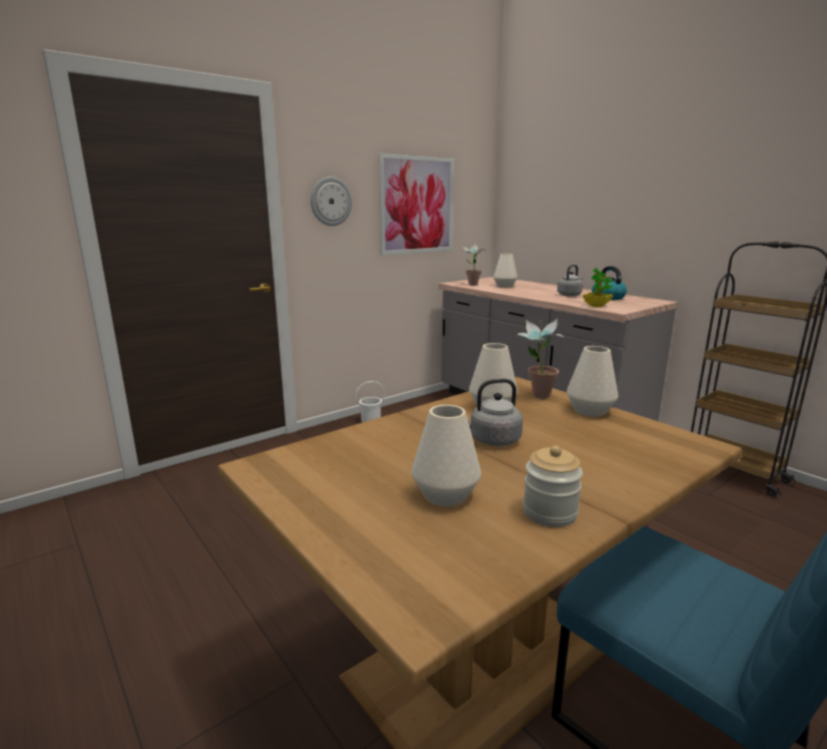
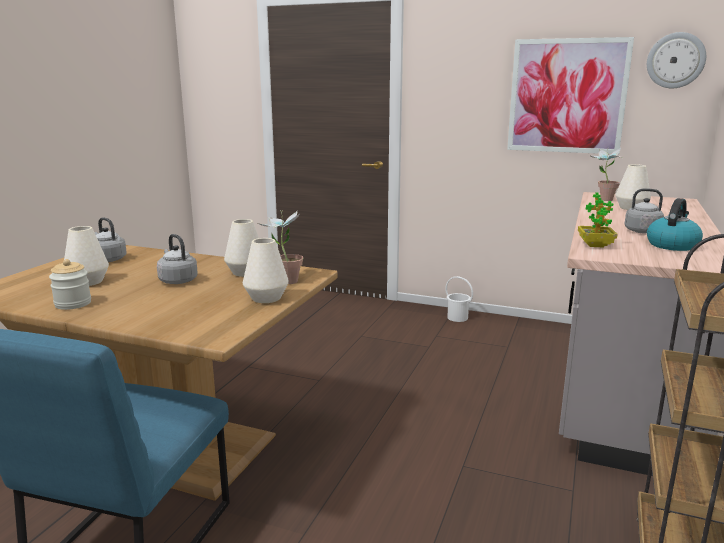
camera: 60 degrees right, 0 degrees up
(330, 201) = (452, 91): wall clock -> wall clock (675, 60)
(332, 471) = (108, 259): none -> grey kettle

